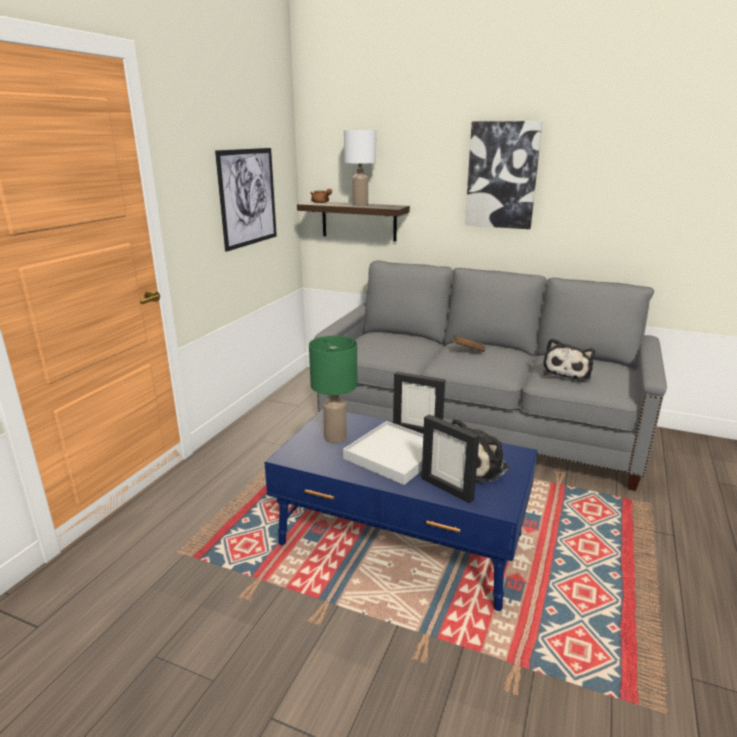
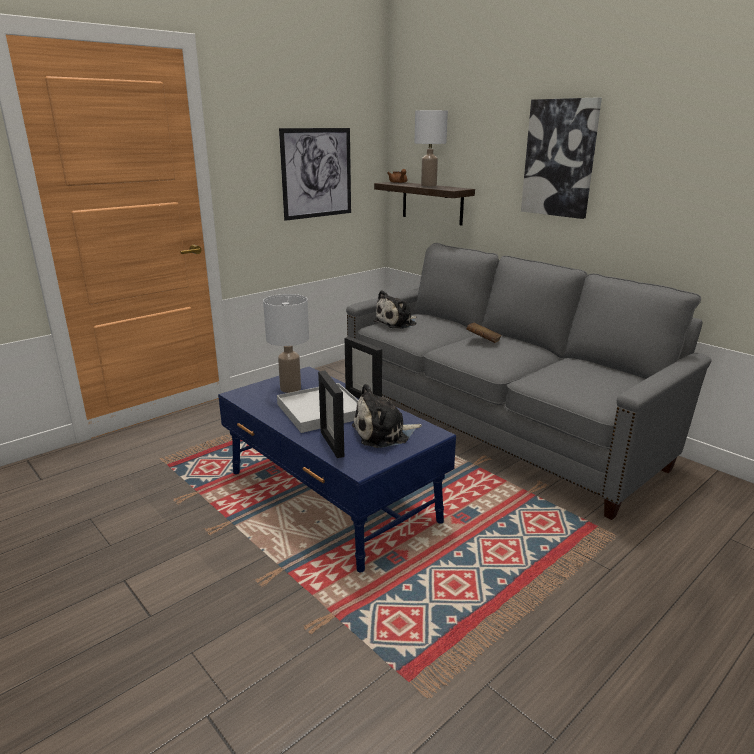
camera: 25 degrees right, 0 degrees up
(336, 437) = (291, 389): green table lamp -> white table lamp
(567, 372) = (566, 375): plush toy -> plush toy (397, 323)

